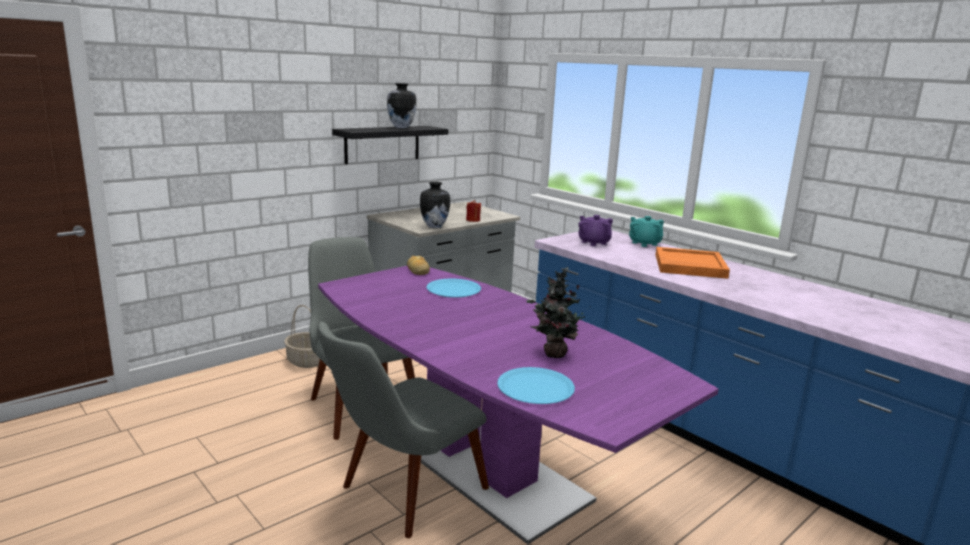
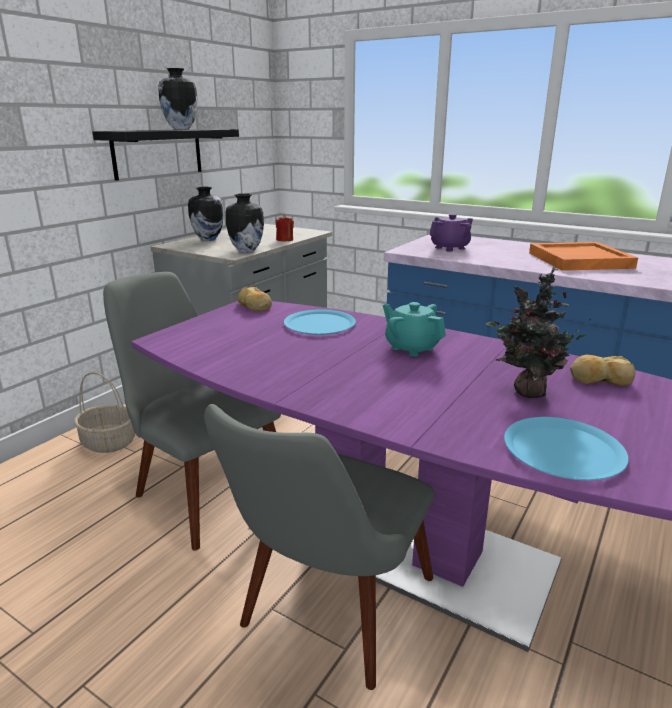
camera: 15 degrees left, 5 degrees up
(414, 213) = (208, 239): none -> vase
(593, 242) = (450, 248): purple teapot -> purple teapot turned 105 degrees clockwise
(617, 354) = (599, 379): none -> bread
(644, 243) = (502, 243): turquoise teapot -> turquoise teapot (411, 348)

